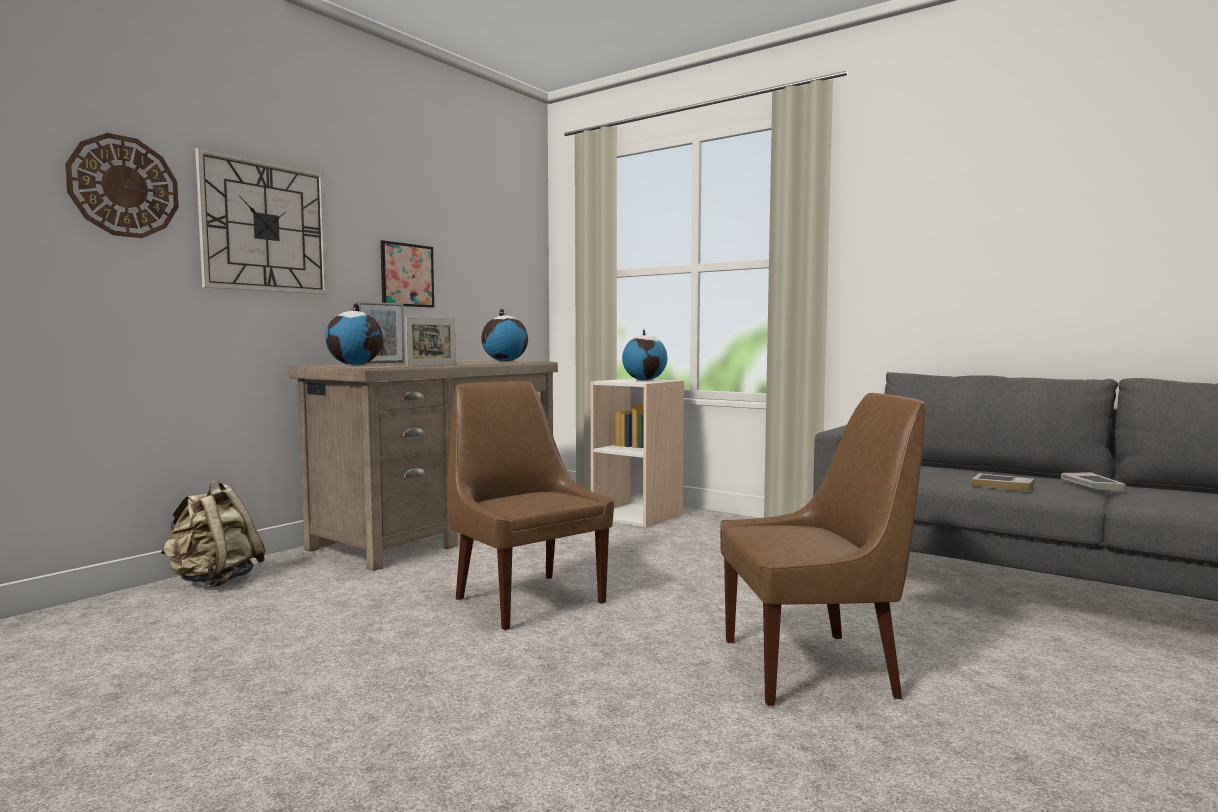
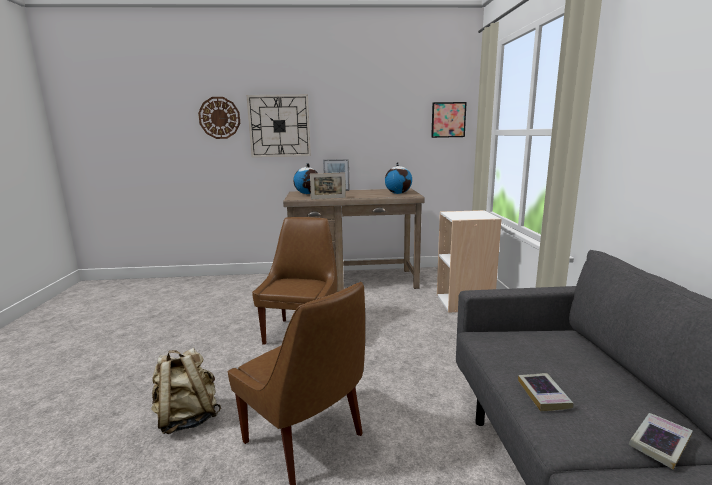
camera: 50 degrees right, 10 degrees up
(214, 581) = (248, 280): beige backpack -> beige backpack (187, 418)
(407, 275) = (360, 141): picture -> picture (448, 120)
(644, 380) = (474, 215): globe -> none

